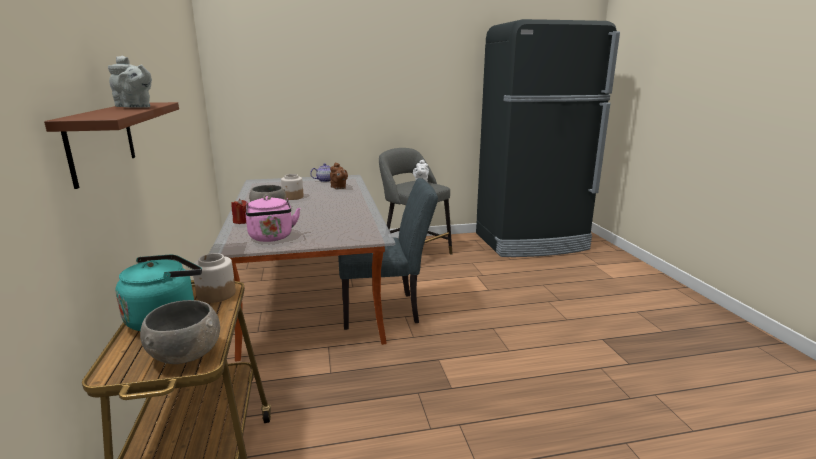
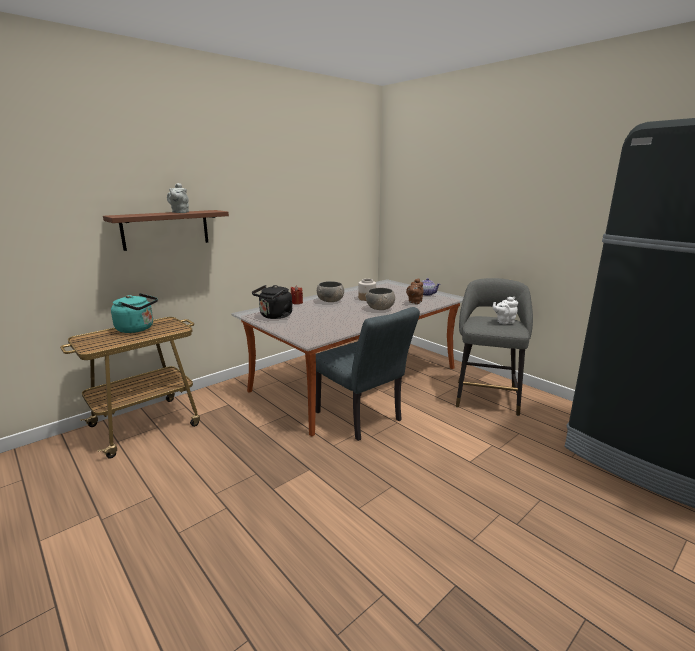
camera: 60 degrees right, 0 degrees up
(185, 353) = (99, 343): grey bowl -> grey bowl (380, 308)
(216, 294) = (170, 329): jar -> none
(271, 238) = (274, 316): pink kettle -> black kettle

